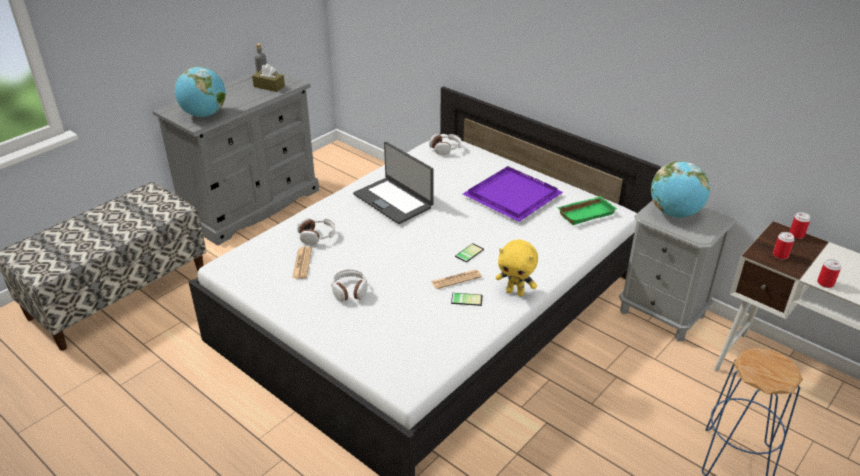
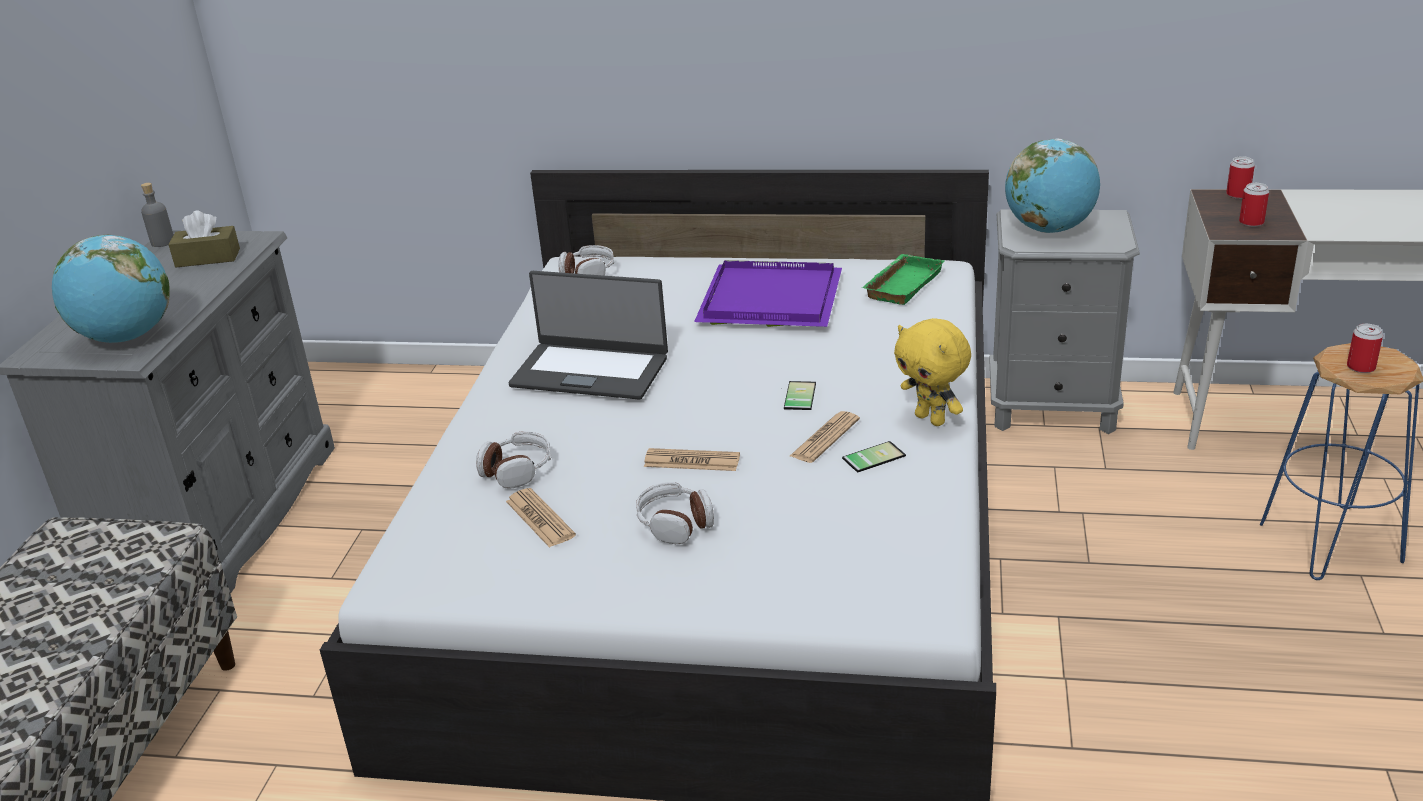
camera: 30 degrees left, 5 degrees down
(387, 264) = (692, 461): none -> newspaper
(515, 292) = (931, 419): yellow plush toy -> yellow plush toy turned 60 degrees clockwise
(825, 283) = (1338, 233): can -> can (1361, 367)

